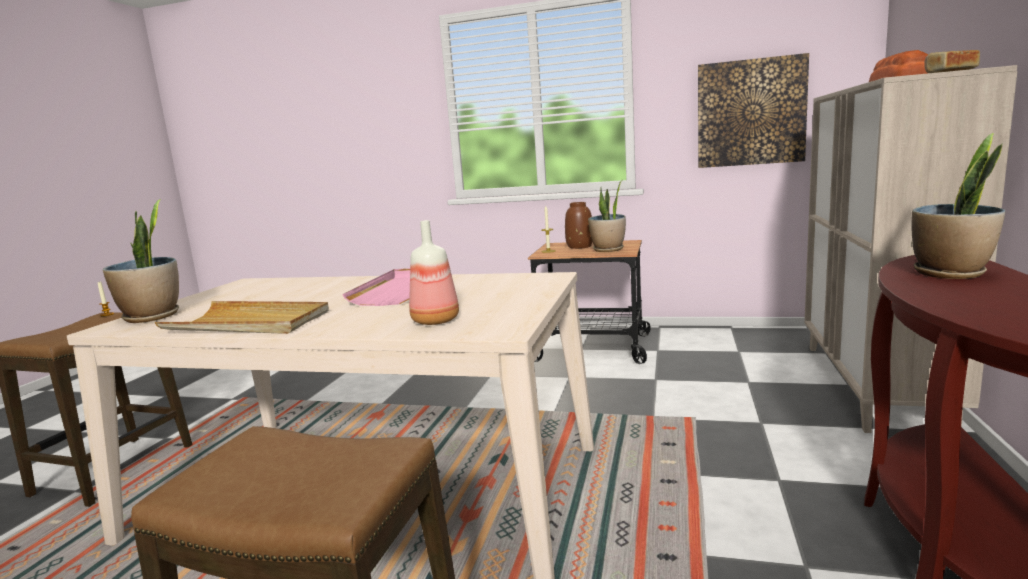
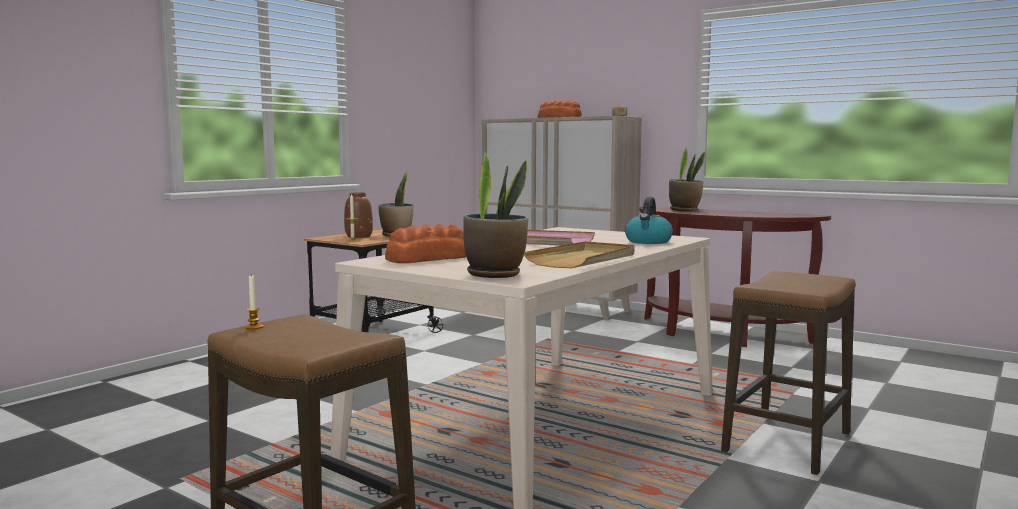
camera: 70 degrees left, 5 degrees down
(262, 288) = (427, 258): none -> bread
(436, 321) = (648, 241): bottle -> kettle
(750, 113) = (417, 124): picture -> none

